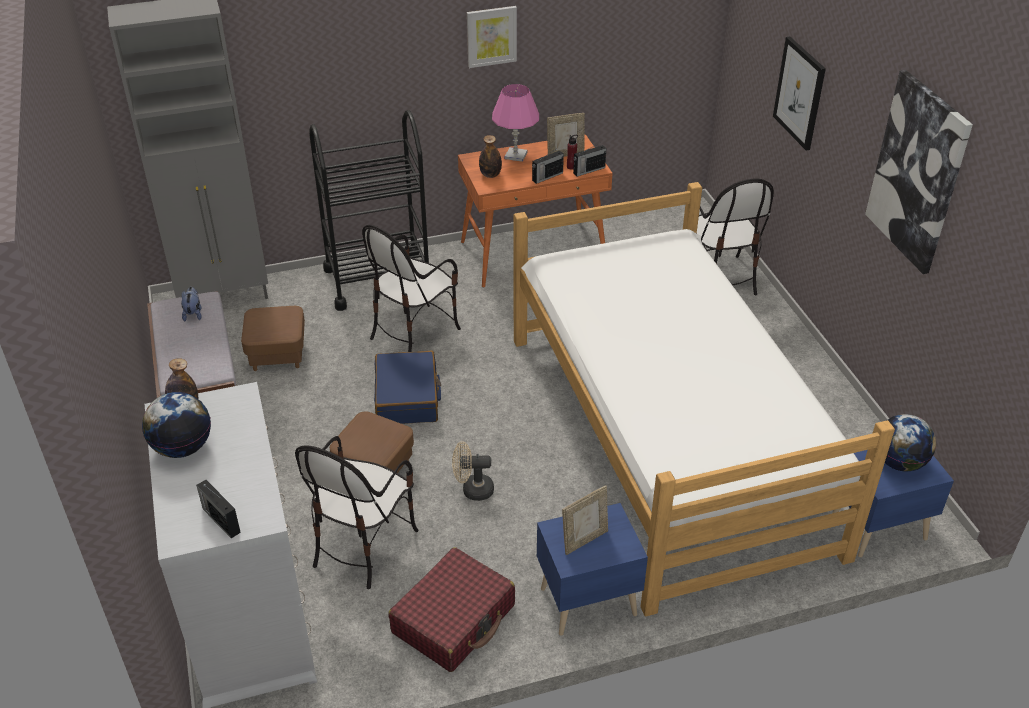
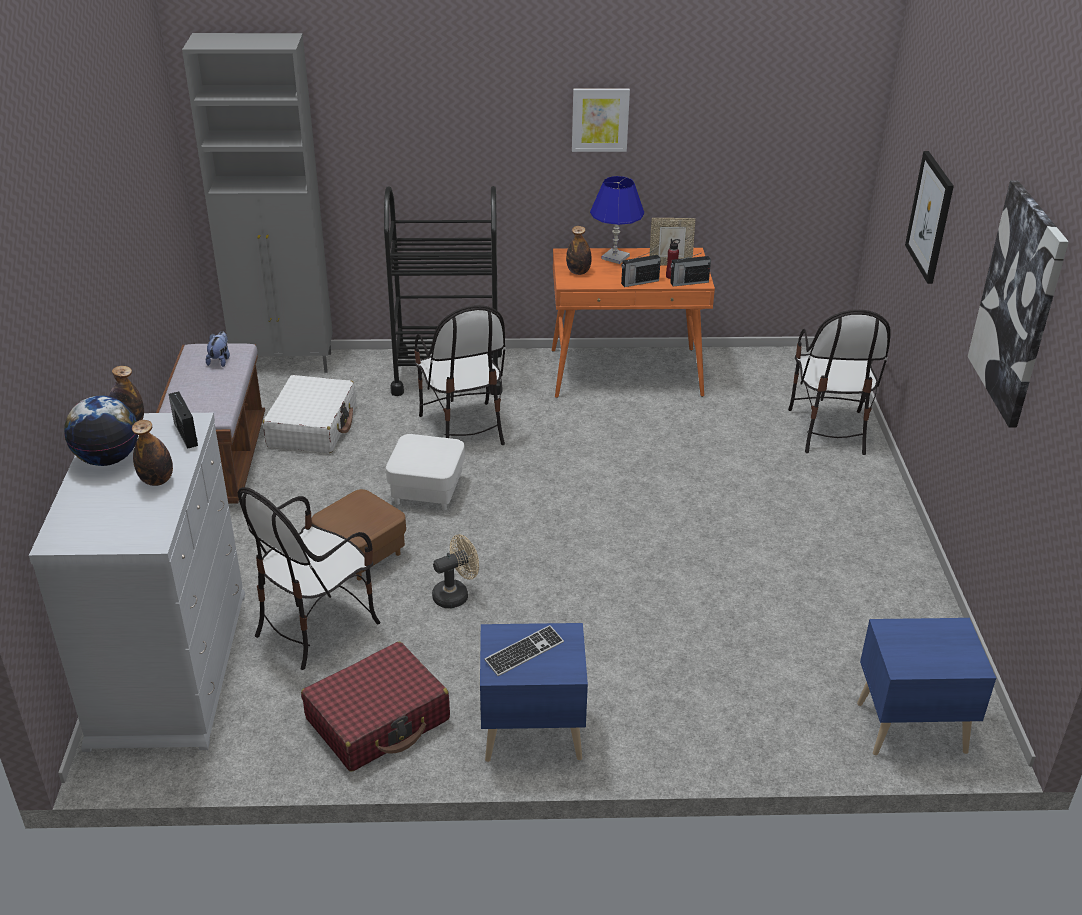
camera: 15 degrees right, 5 degrees down
(221, 519) = (108, 531): radio -> radio (185, 433)
(240, 460) = (157, 480): none -> bottle
(277, 354) = (313, 426): brown ottoman -> white suitcase
(407, 398) = (427, 491): blue suitcase -> white ottoman
(414, 331) = (463, 428): chair -> chair turned 75 degrees counterclockwise
(472, 490) = (456, 594): beige fan -> beige fan turned 135 degrees clockwise
(515, 155) = (615, 257): pink table lamp -> blue table lamp
(584, 540) = (524, 652): picture frame -> keyboard
(665, 441) = (693, 586): bed -> none
(899, 462) = (935, 645): globe -> none

